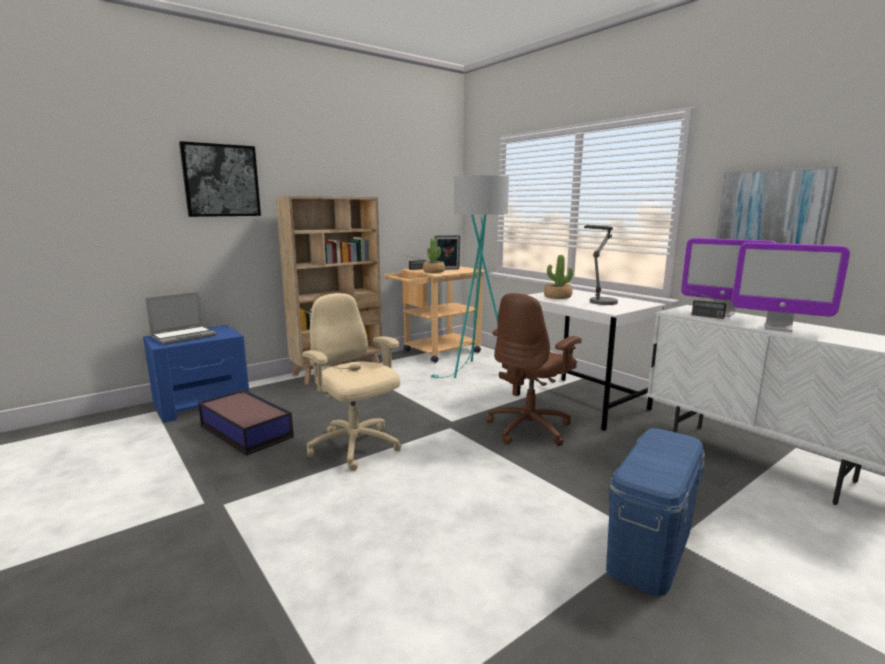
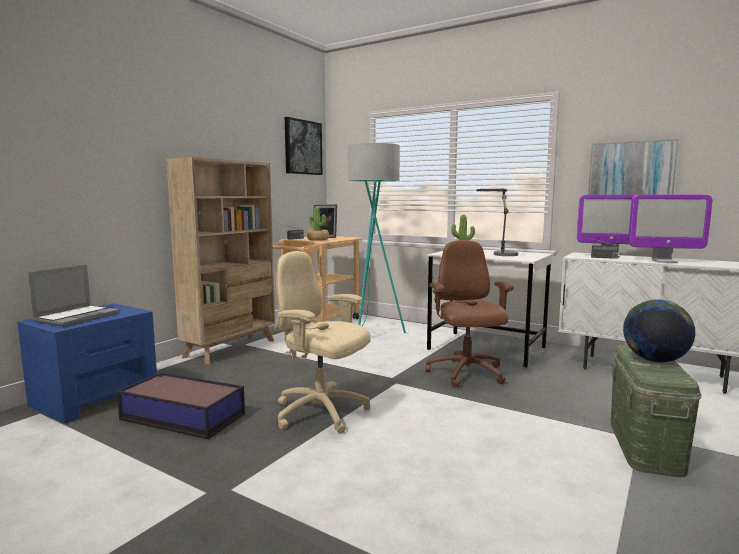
camera: 20 degrees left, 5 degrees down
(221, 180) = (108, 138): picture -> picture (302, 147)
(530, 428) = (466, 374): brown office chair -> brown office chair turned 150 degrees clockwise
(650, 548) = (645, 446): blue storage box -> green storage box
(665, 455) = (655, 361): none -> globe

